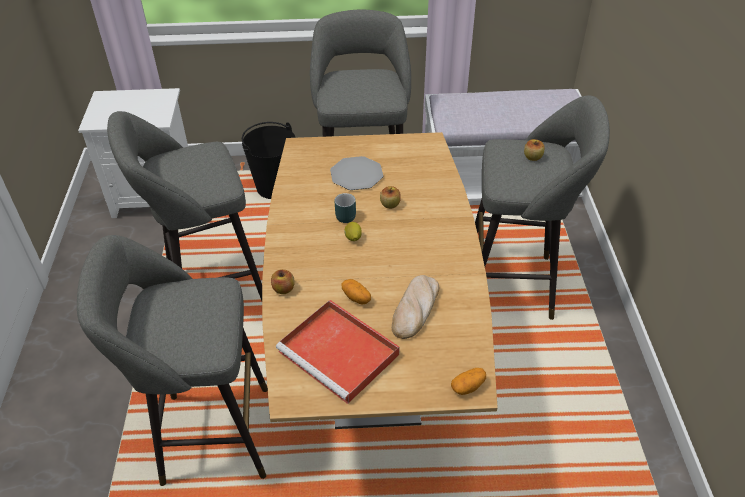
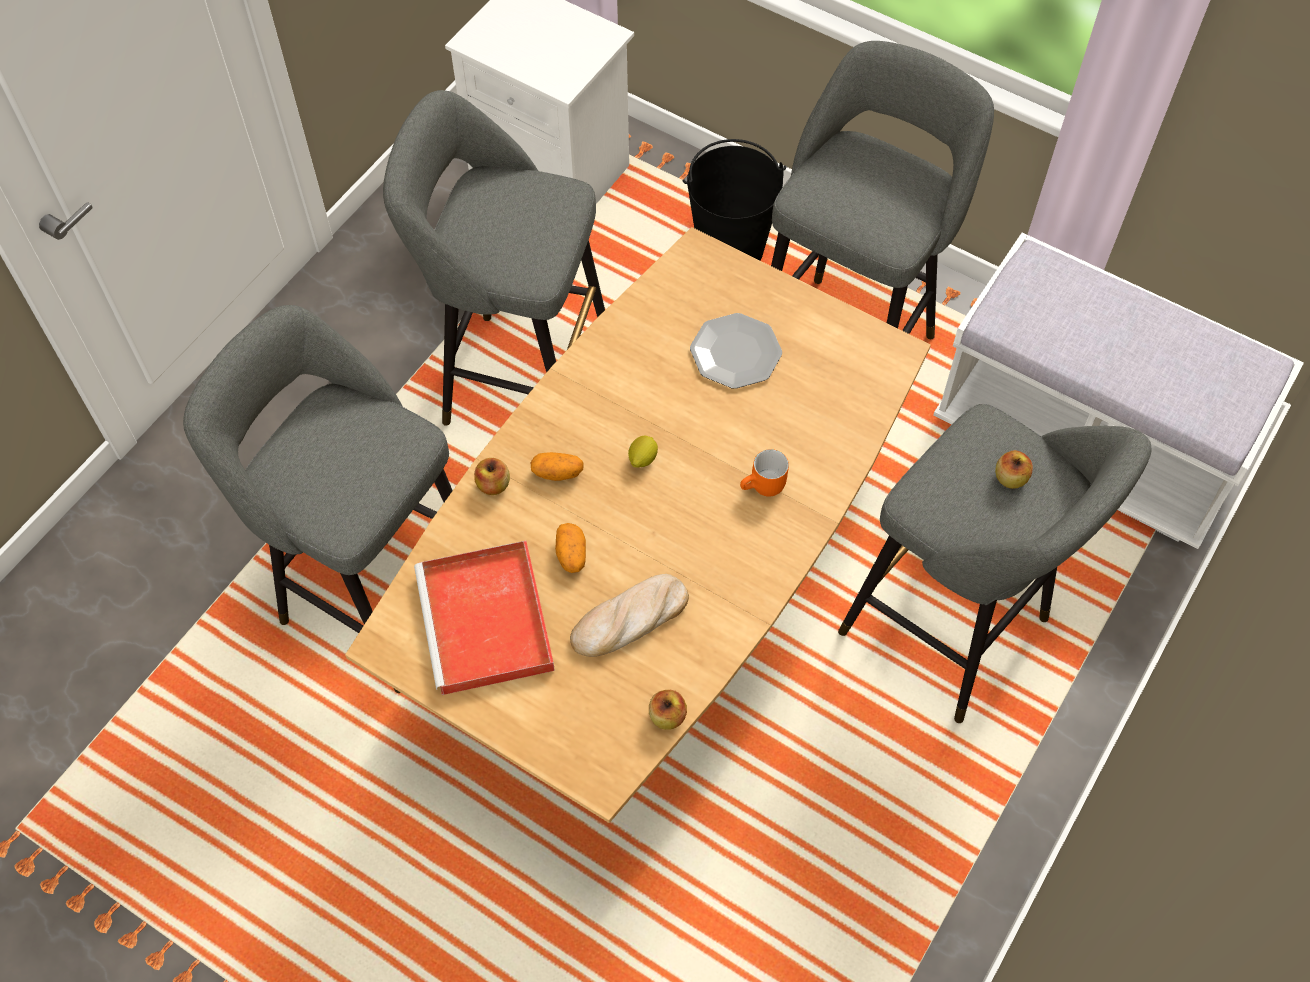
camera: 35 degrees right, 15 degrees up
(344, 215) = (662, 413): turquoise mug -> none
(390, 204) = (738, 433): apple -> apple (667, 716)
(425, 220) = (764, 488): none -> orange mug
(468, 386) = (598, 769): potato -> potato (557, 472)

